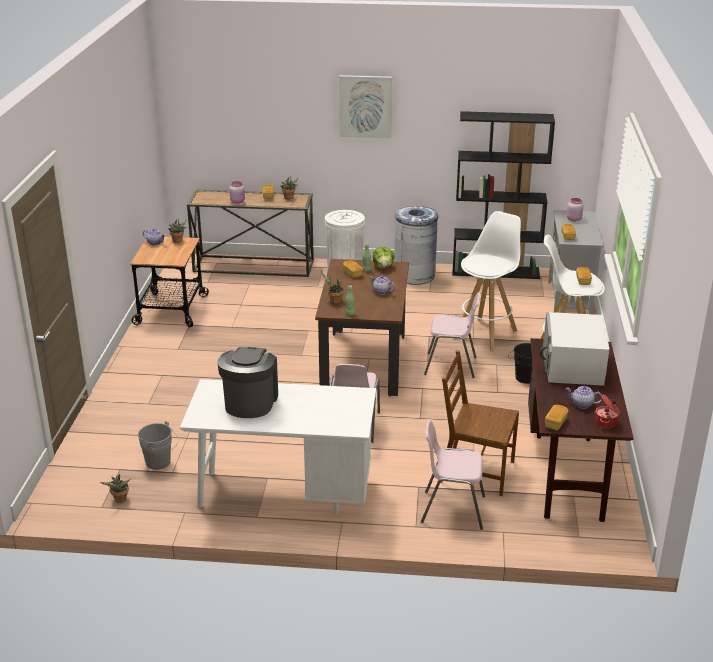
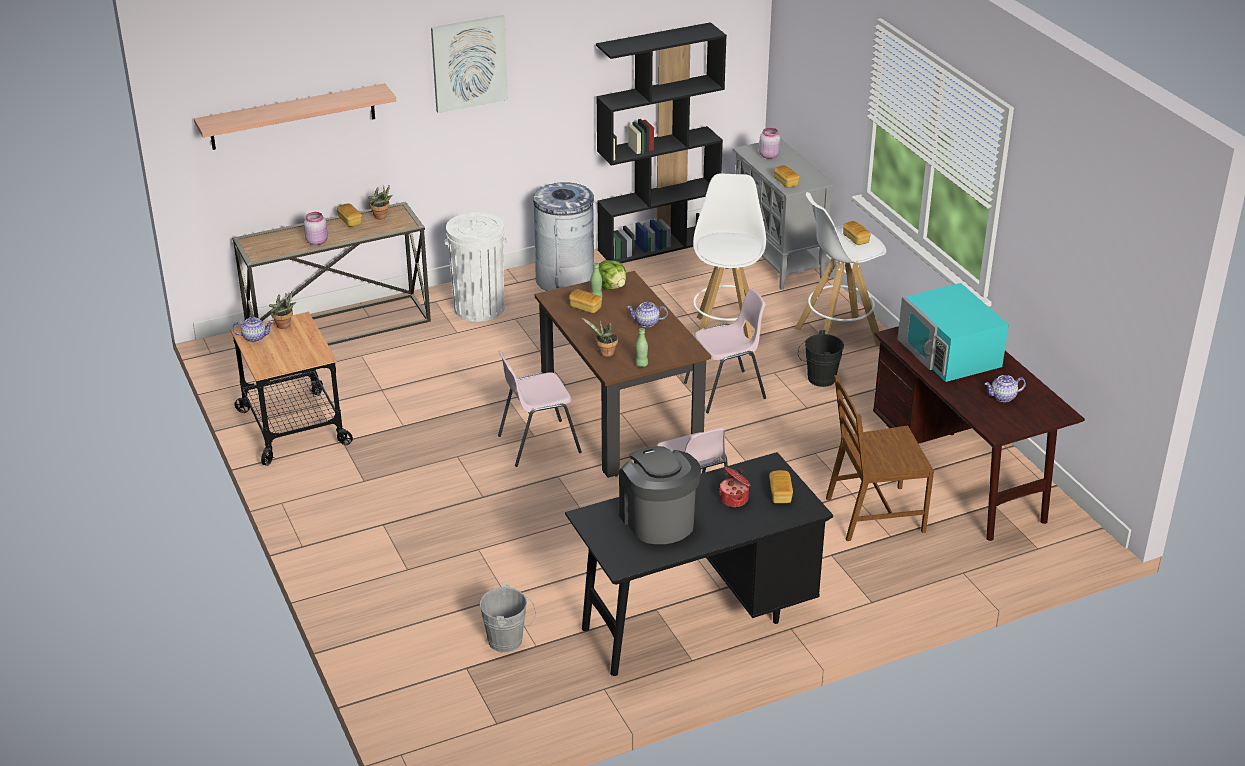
camera: 30 degrees left, 5 degrees up
(120, 500) = (510, 706): potted plant -> none
(241, 117) = (293, 117): none -> shelf
(284, 494) = (695, 621): white desk -> black desk
(452, 509) = (890, 567): pink chair -> pink chair (537, 444)
(555, 423) = (999, 428): bread -> bread (780, 494)
(572, 365) = (950, 353): white microwave -> turquoise microwave
(606, 423) = (1045, 410): cooking pot -> cooking pot (734, 499)

